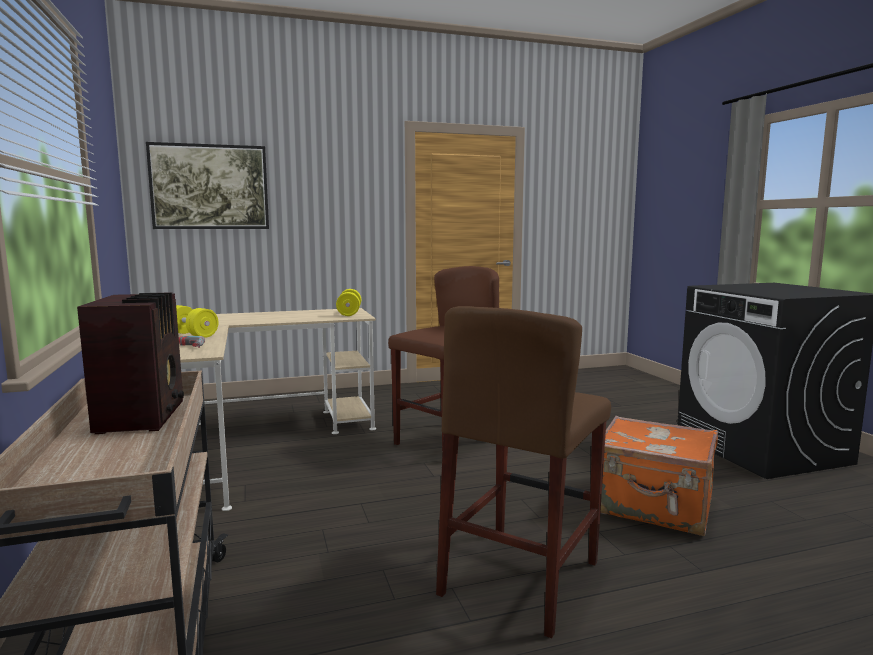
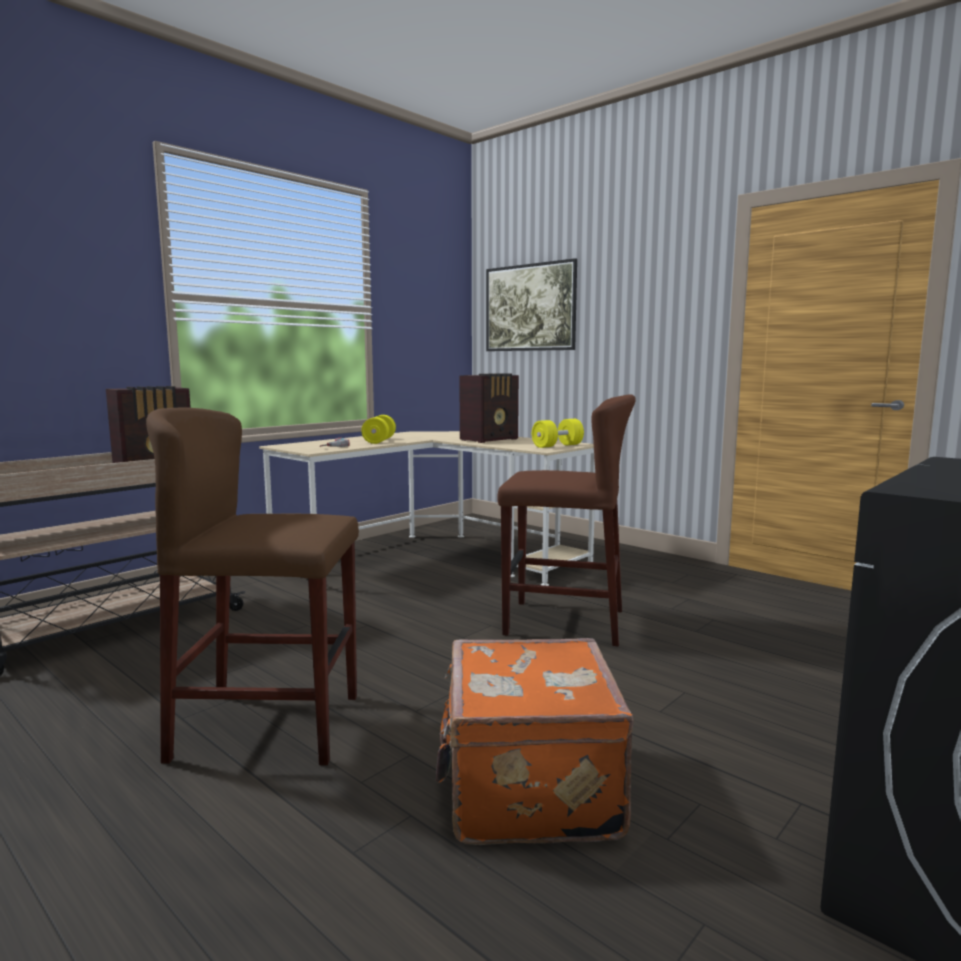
camera: 60 degrees right, 0 degrees up
(273, 317) = (490, 439): none -> radio

